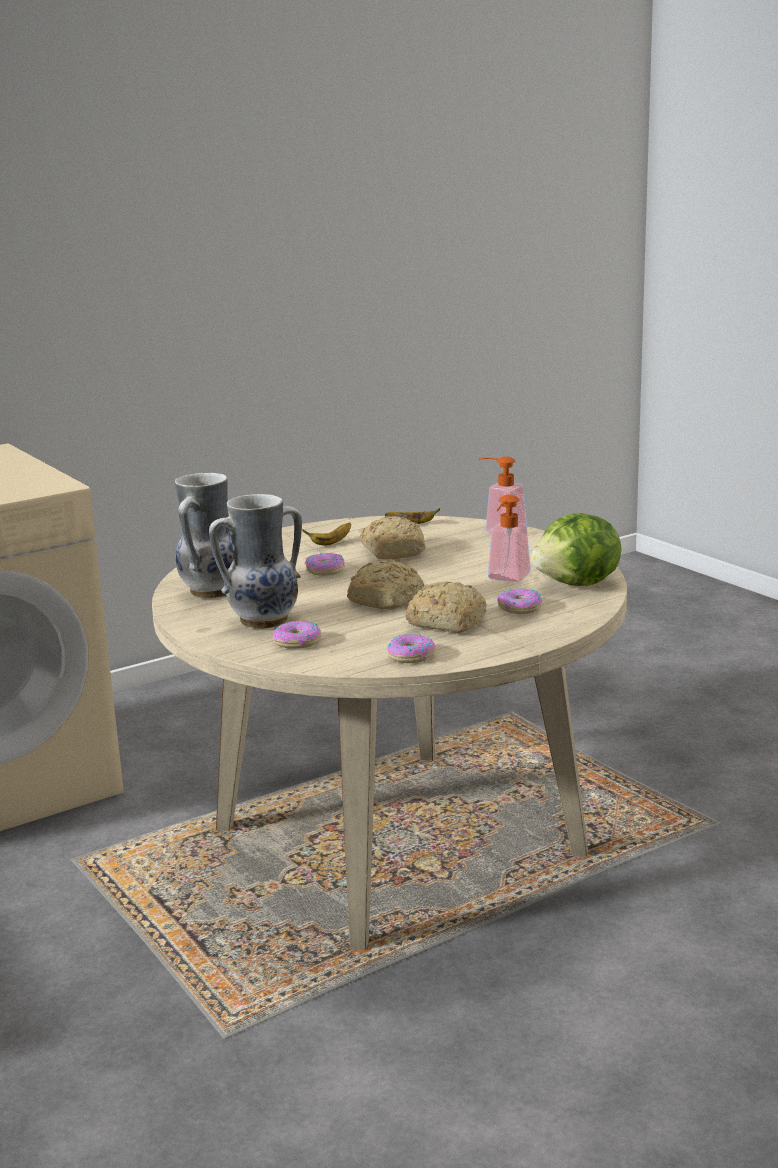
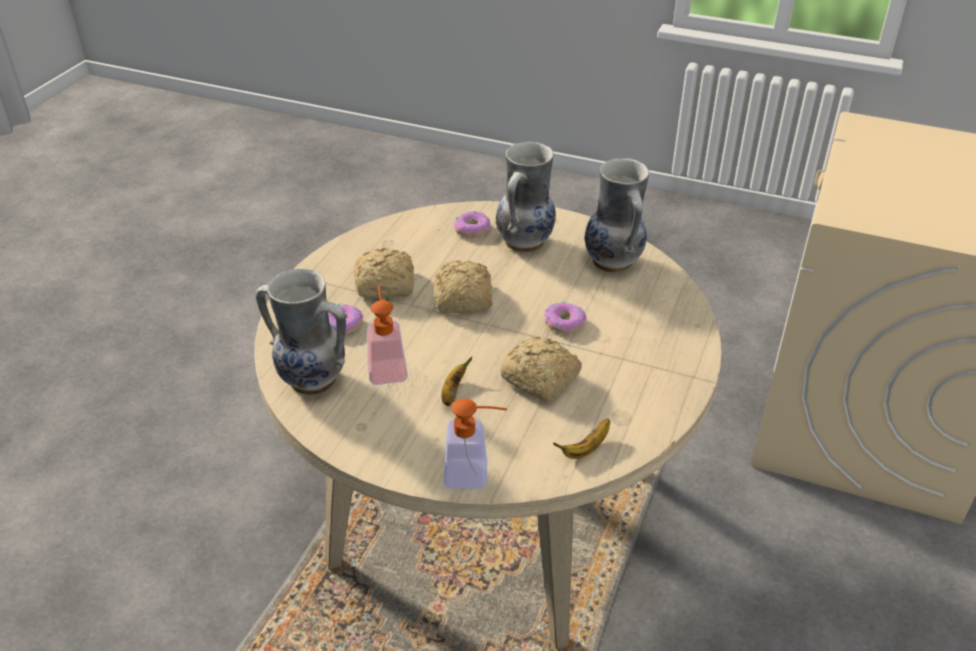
camera: 145 degrees right, 20 degrees up
(331, 543) = (620, 374): banana -> banana (453, 392)
(410, 656) = (379, 241): donut -> none
(578, 584) = (312, 381): lettuce -> vase

